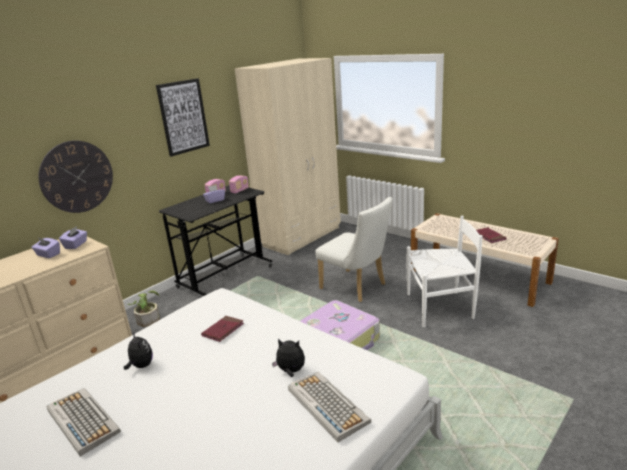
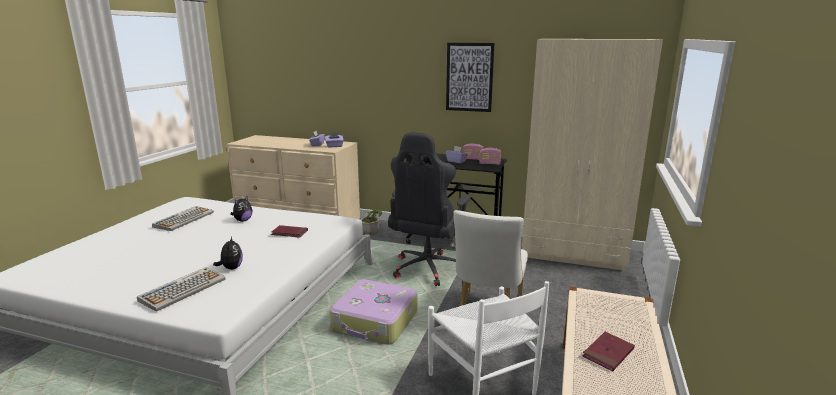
camera: 65 degrees right, 5 degrees down
(77, 176) = (366, 101): wall clock -> none
(267, 300) = (427, 268): none -> black office chair

